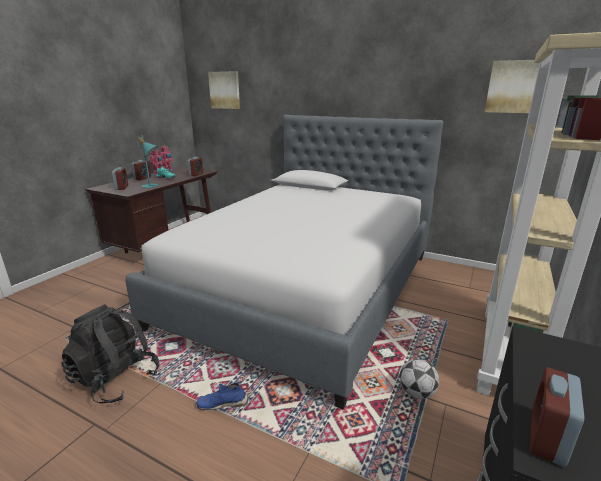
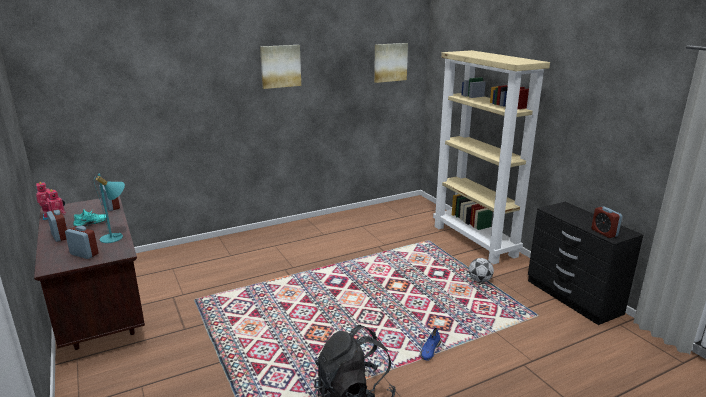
camera: 55 degrees left, 0 degrees up
(225, 90) = (90, 87): picture -> picture (280, 66)
(305, 288) = (326, 270): bed -> none

